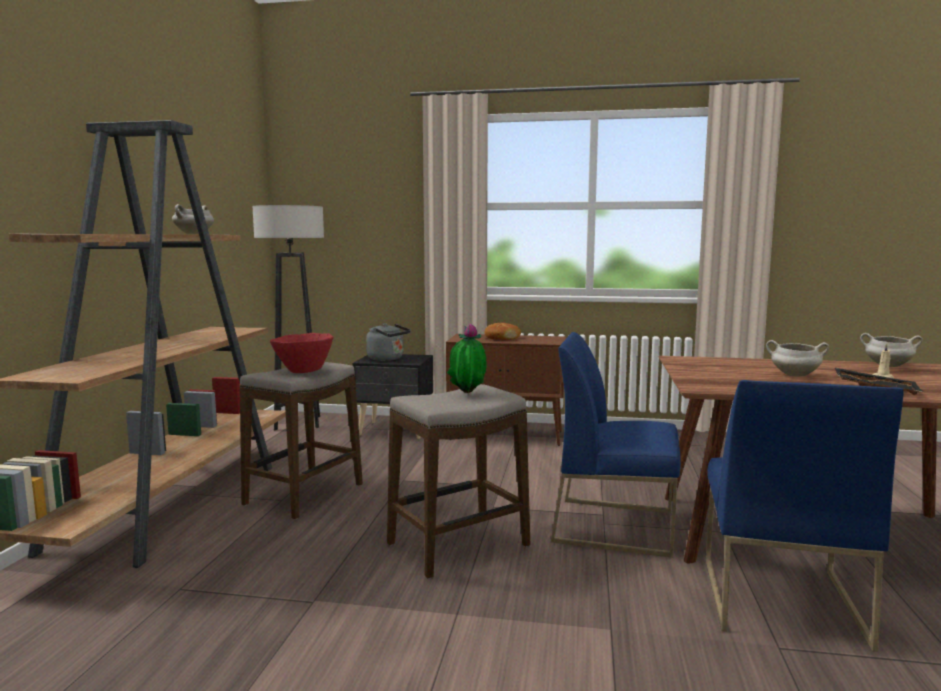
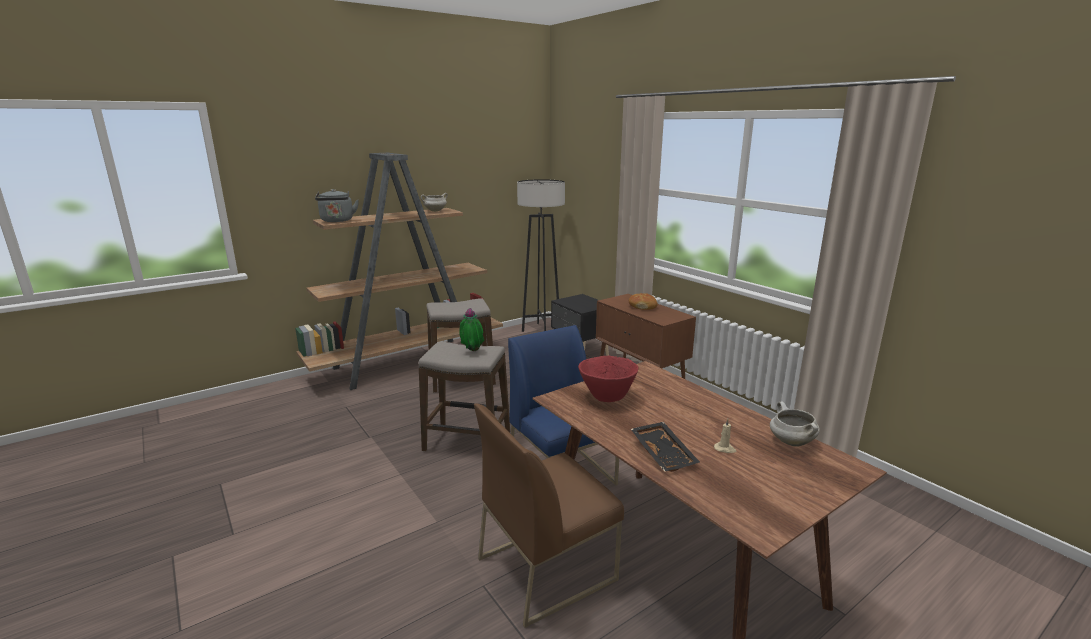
camera: 45 degrees right, 10 degrees up
(303, 371) = (456, 307): red bowl -> red bowl (606, 397)
(388, 359) = (577, 302): grey kettle -> grey kettle (337, 221)
(778, 599) = (547, 567): blue chair -> brown chair
(794, 375) = (661, 416): white cooking pot -> none

